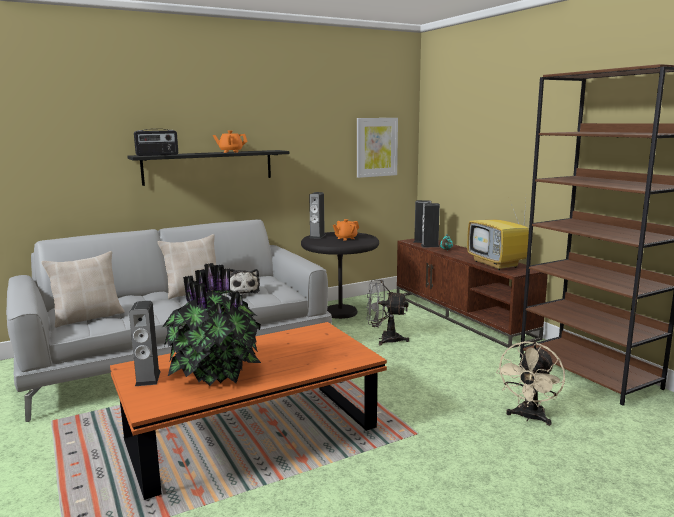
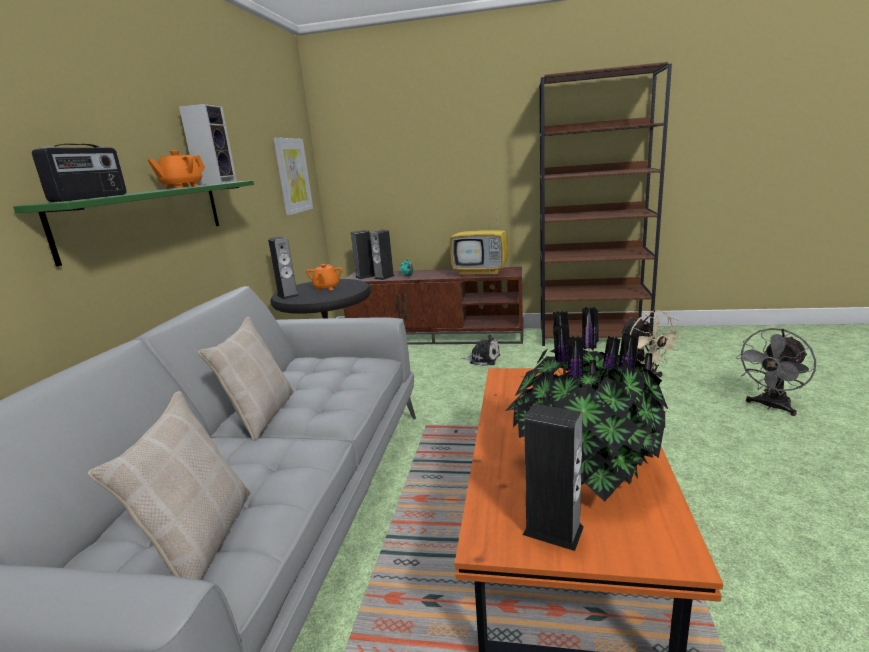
camera: 50 degrees left, 5 degrees up
(208, 167) = (147, 217): black shelf -> green shelf
(242, 291) = (324, 384): plush toy -> plush toy (482, 359)
(266, 150) = (217, 183): none -> speaker
(384, 339) = (432, 381): grey fan -> grey fan (771, 406)

